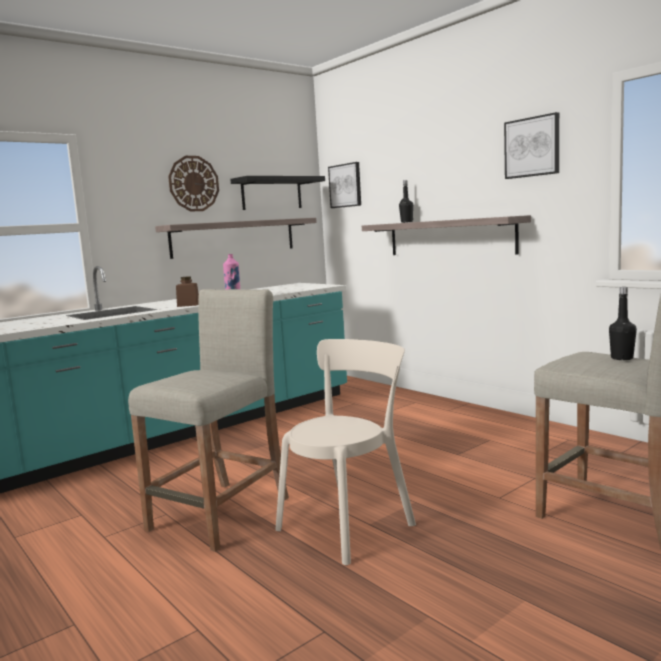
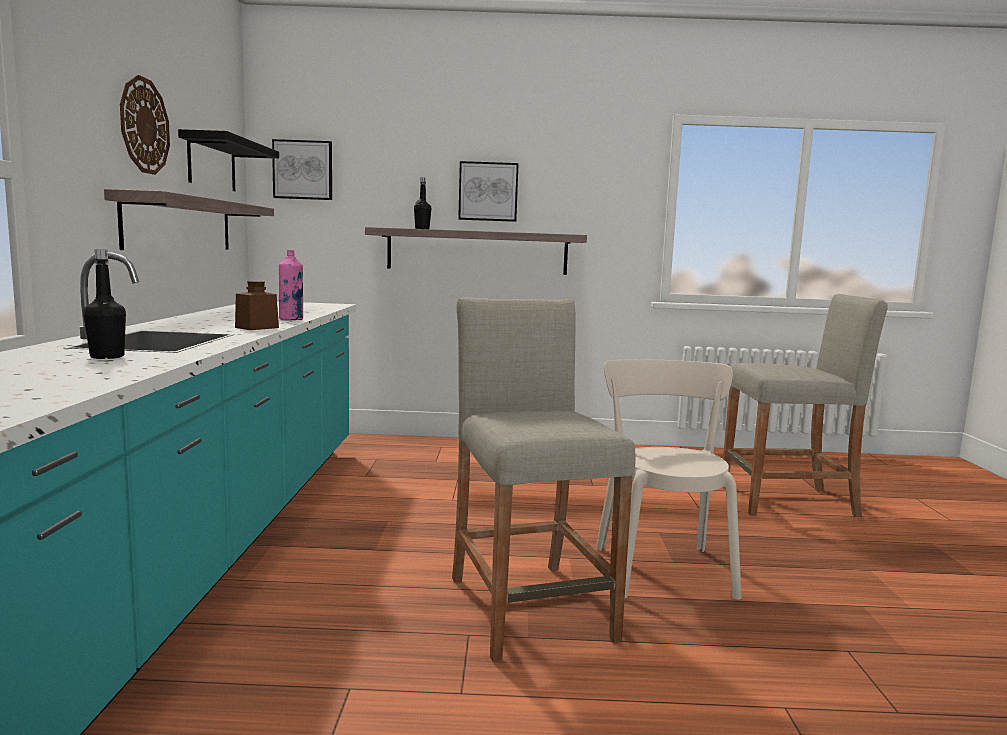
camera: 50 degrees left, 0 degrees up
(532, 147) = (588, 167): picture -> picture (488, 191)
(622, 358) = (789, 365): black bottle -> black bottle (107, 357)

